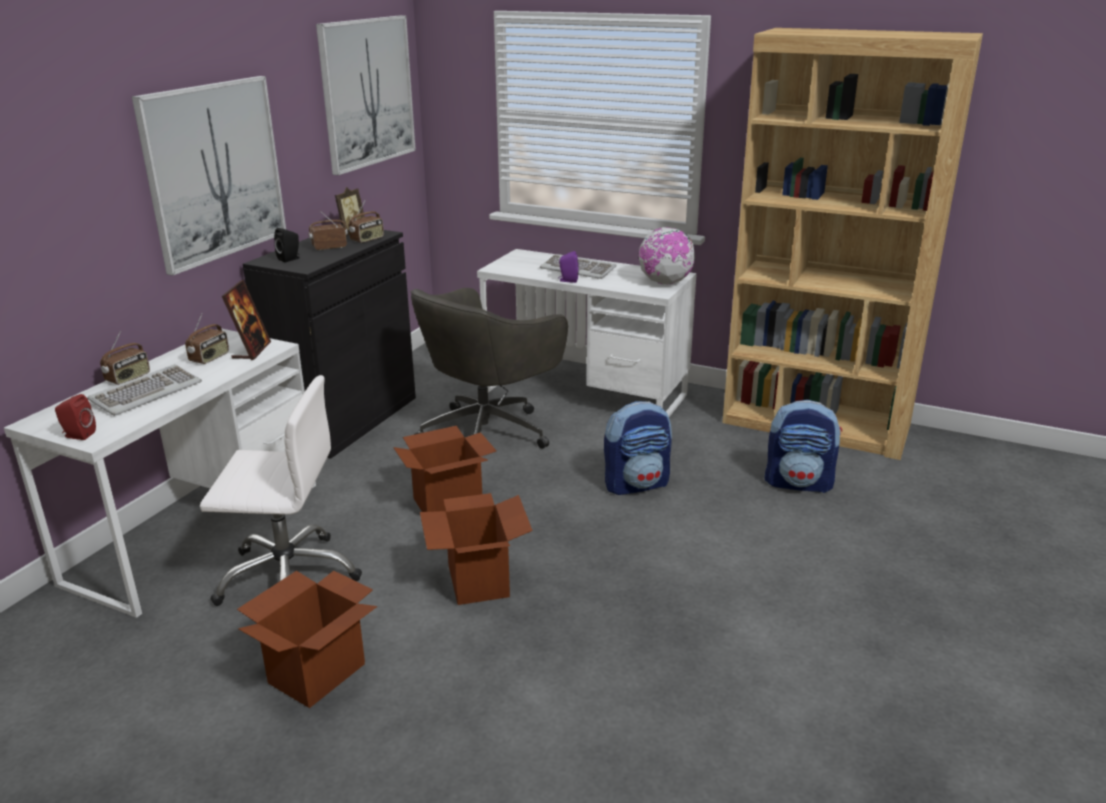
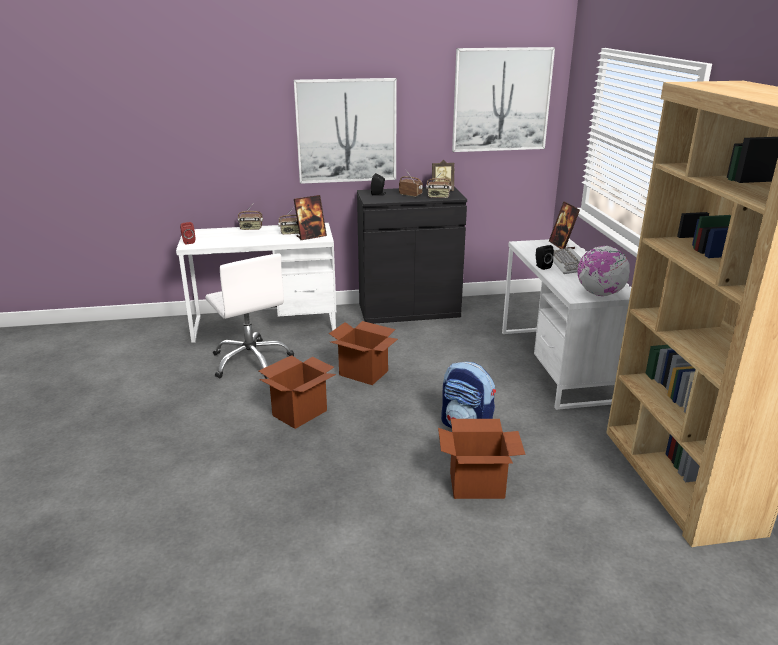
camera: 55 degrees right, 0 degrees up
(146, 393) = (240, 237): keyboard -> none
(317, 673) = (186, 401): cardboard box -> cardboard box (477, 485)
(488, 432) = (455, 353): grey office chair -> none
(529, 257) = (561, 245): none -> picture frame
(568, 280) = (541, 266): purple speaker -> black speaker
(799, 483) = (567, 499): backpack -> none

